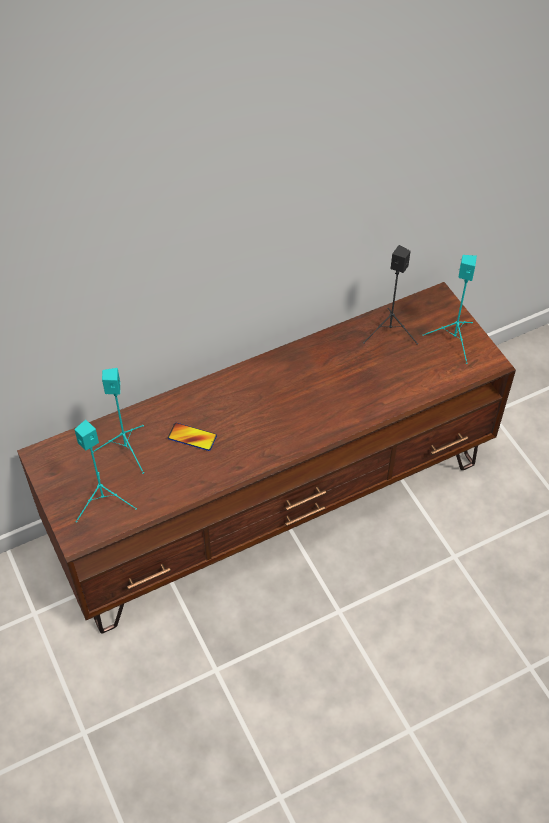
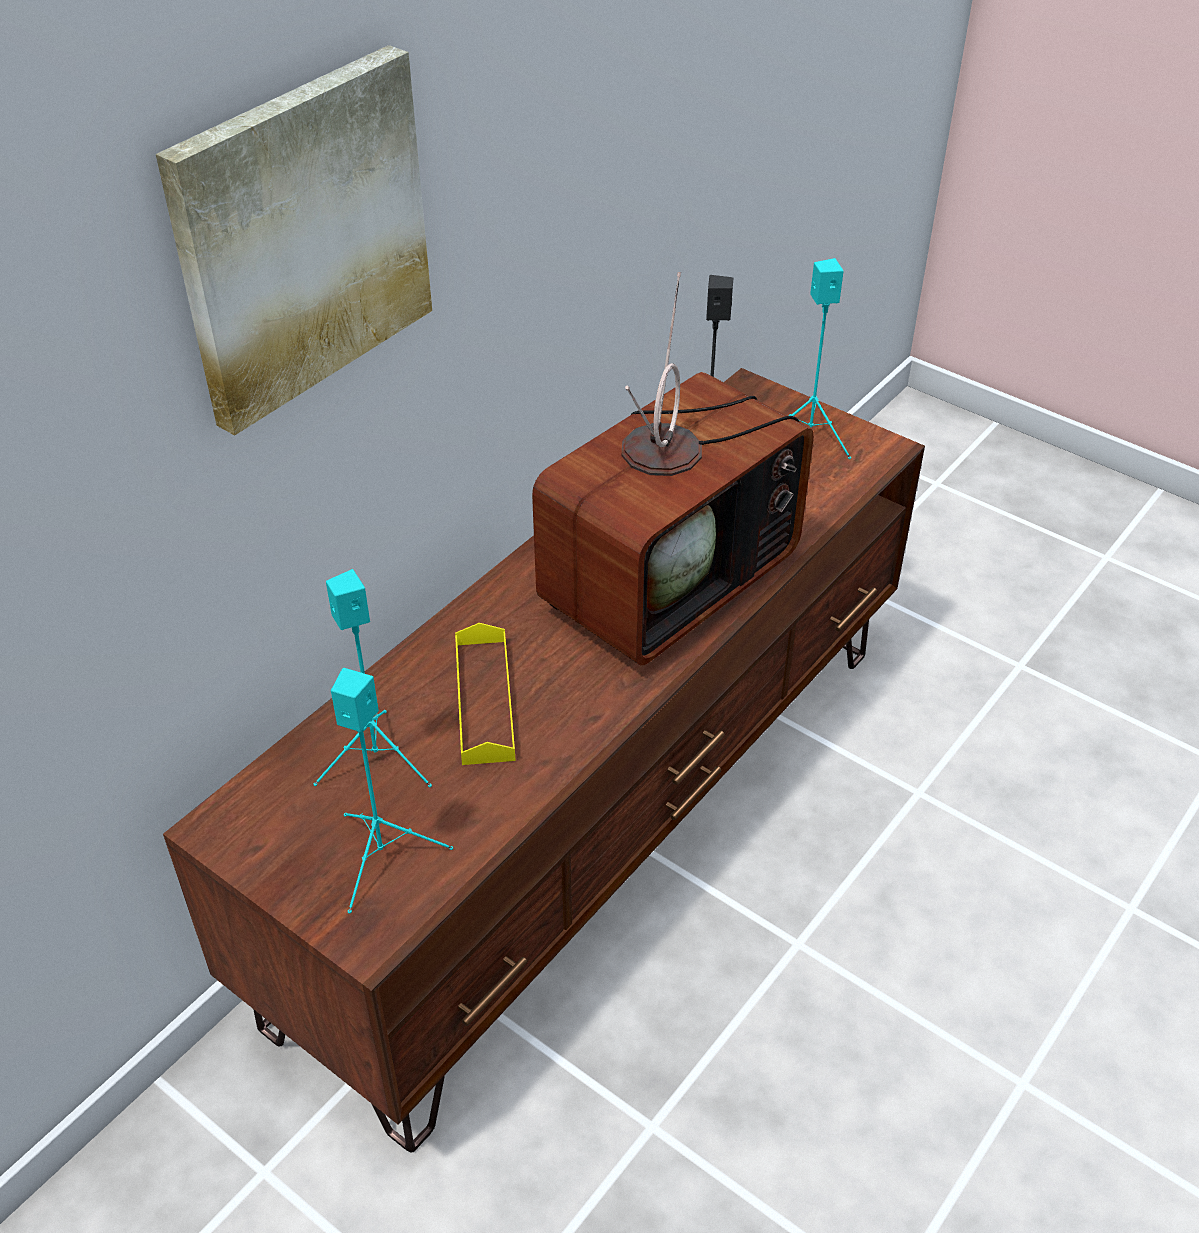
camera: 25 degrees left, 10 degrees down
(125, 210) = (301, 237): none -> picture
(192, 437) = (484, 700): phone -> yellow tray
(322, 402) = (668, 577): none -> television

